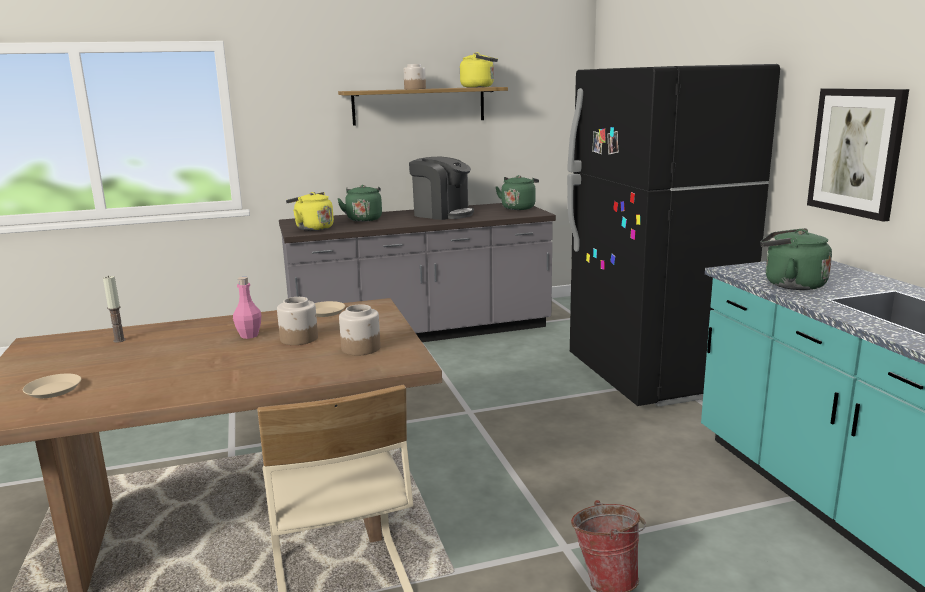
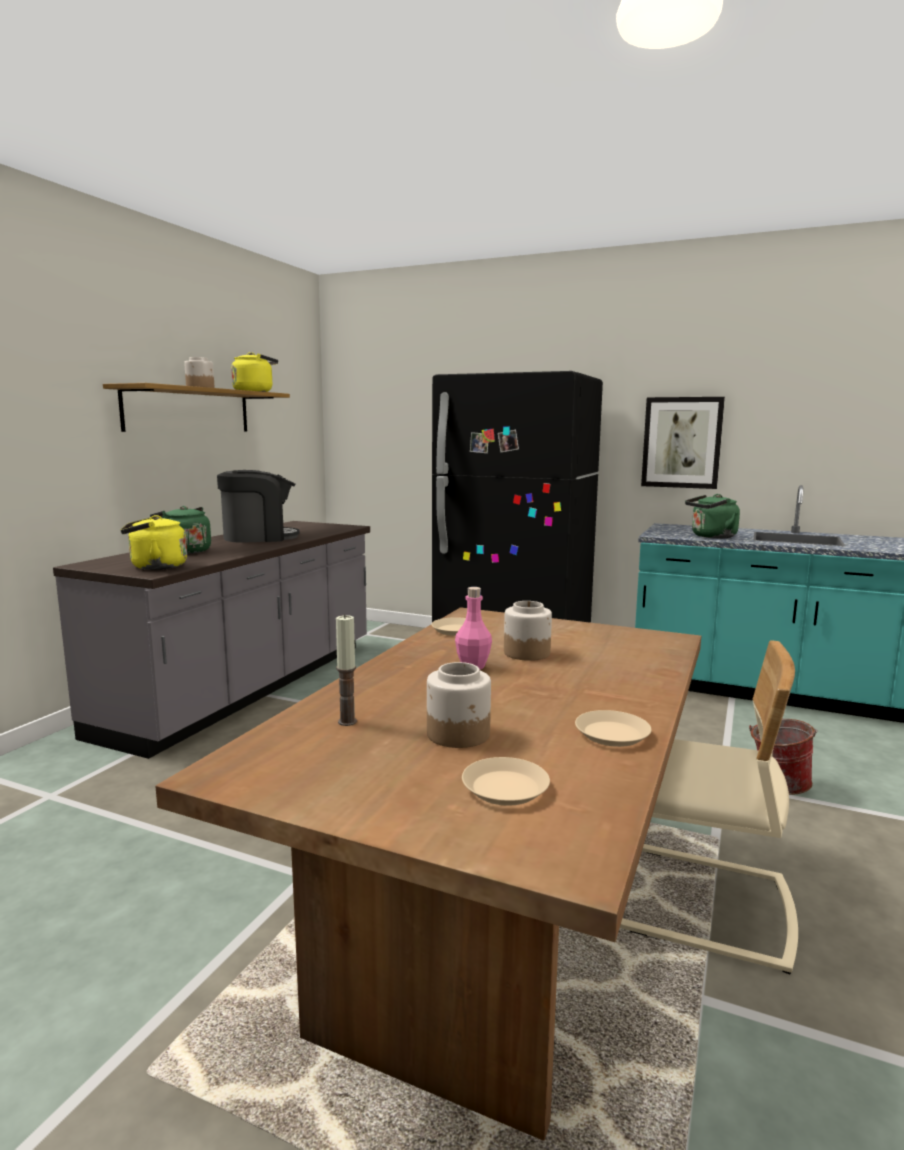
camera: 50 degrees left, 5 degrees down
(157, 393) = (612, 734): none -> beige plate
(361, 348) = (601, 642): jar -> jar (459, 734)
(518, 208) = (314, 525): green kettle -> none

